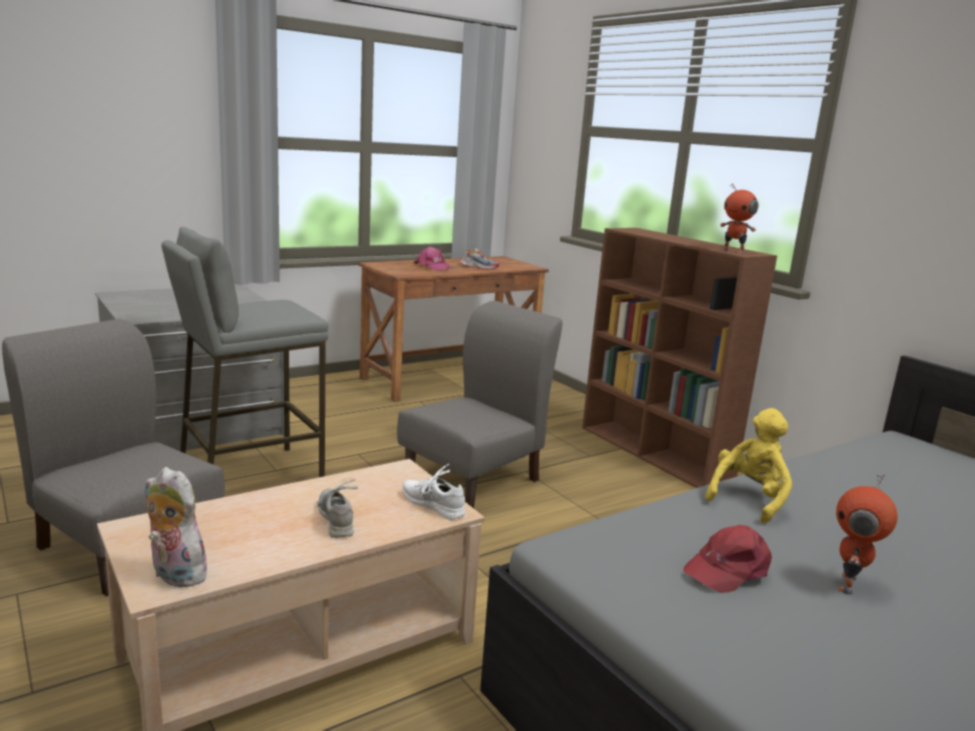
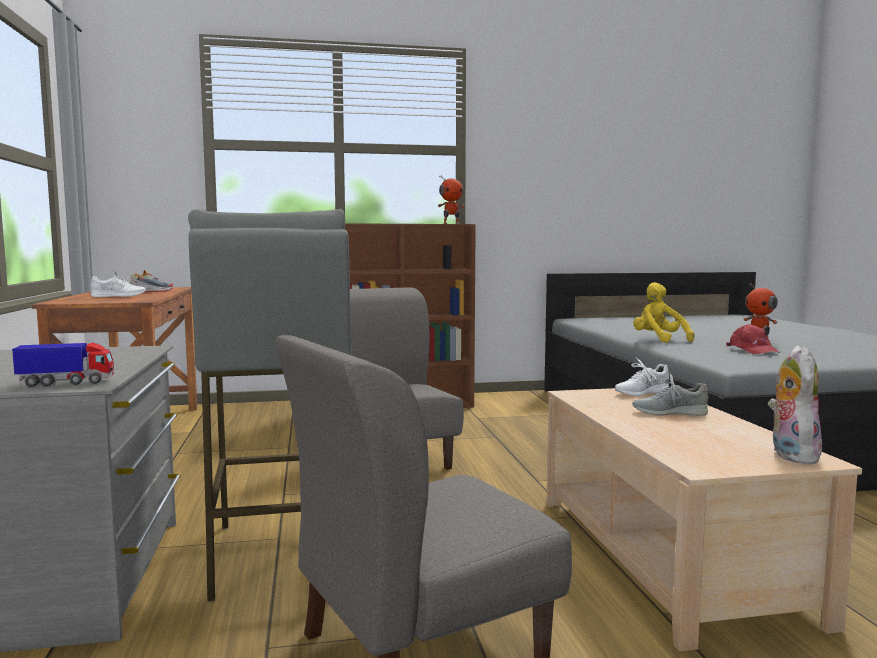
camera: 65 degrees left, 10 degrees down
(139, 315) = (67, 382): none -> toy truck
(174, 575) = (790, 454): plush toy -> plush toy turned 135 degrees clockwise
(433, 266) = (118, 296): pink cap -> white shoe

